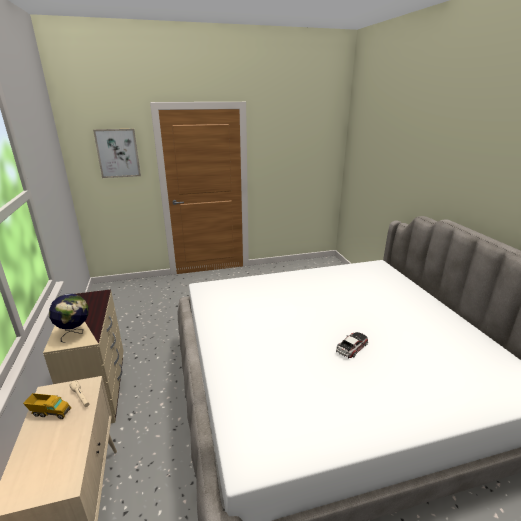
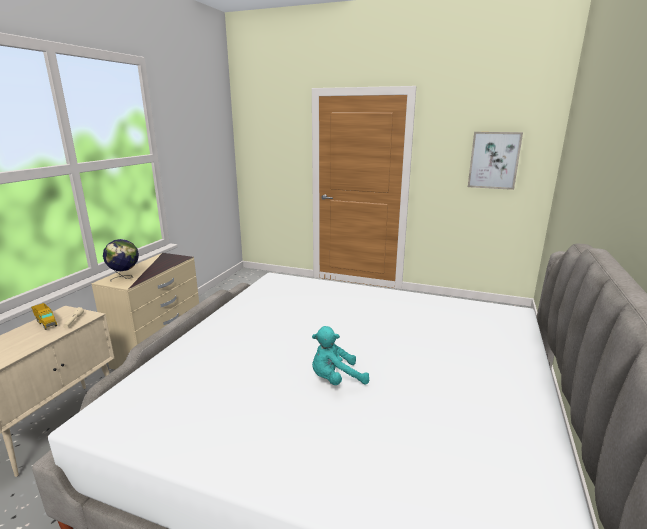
camera: 35 degrees right, 5 degrees down
(118, 153) = (277, 140): picture -> picture (494, 160)
(352, 347) = (335, 379): toy car -> turquoise plush toy

